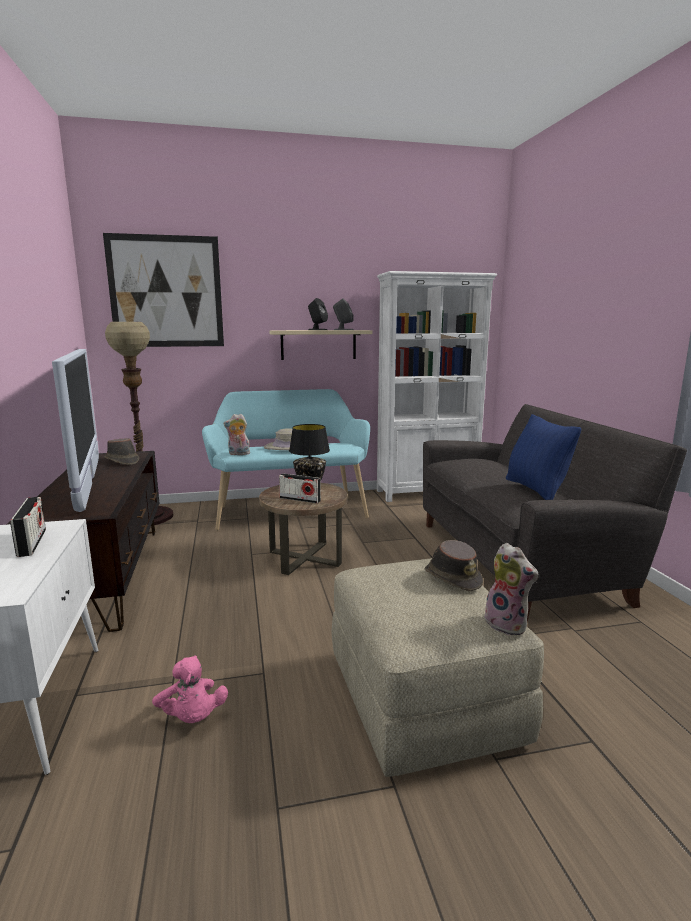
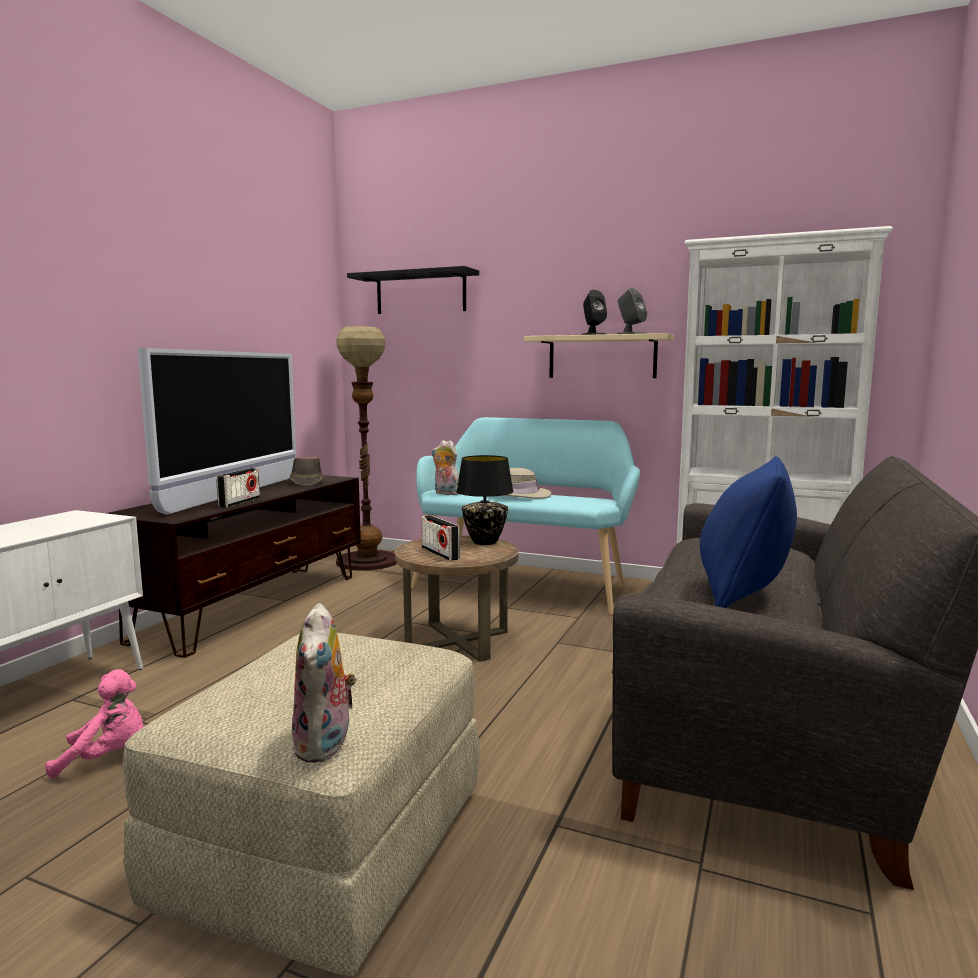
camera: 35 degrees right, 5 degrees down
(32, 543) = (55, 525): radio -> radio (239, 502)
(166, 292) = (420, 293): picture -> black shelf
(192, 717) = (107, 757): pink plush toy -> pink plush toy turned 105 degrees counterclockwise
(452, 577) = (390, 671): brown hat -> none

